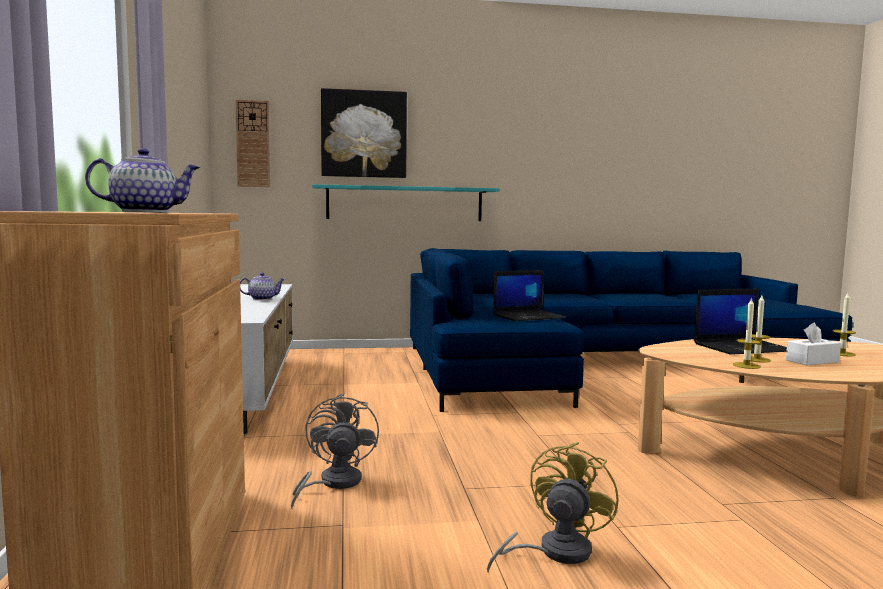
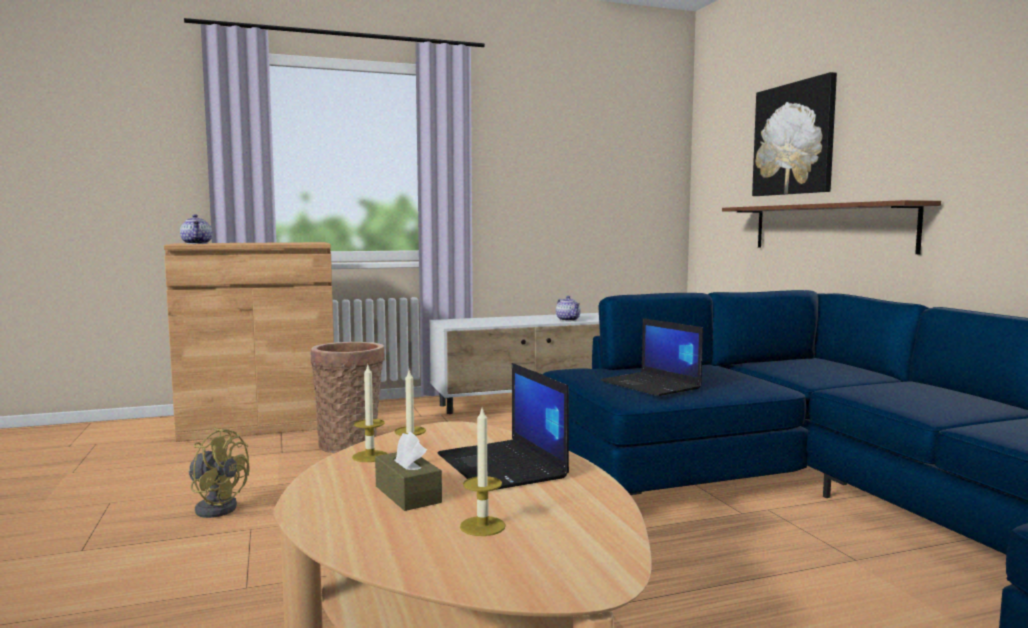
camera: 80 degrees right, 0 degrees up
(253, 144) = (713, 166): wall clock -> none
(333, 483) = (350, 443): grey fan -> basket
(405, 203) = (829, 227): turquoise shelf -> brown shelf
(812, 361) = (408, 494): white tissue box -> brown tissue box

